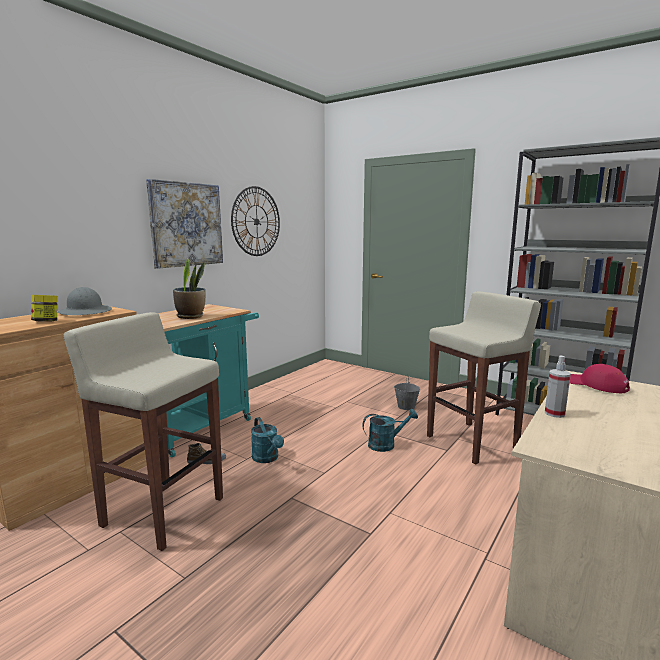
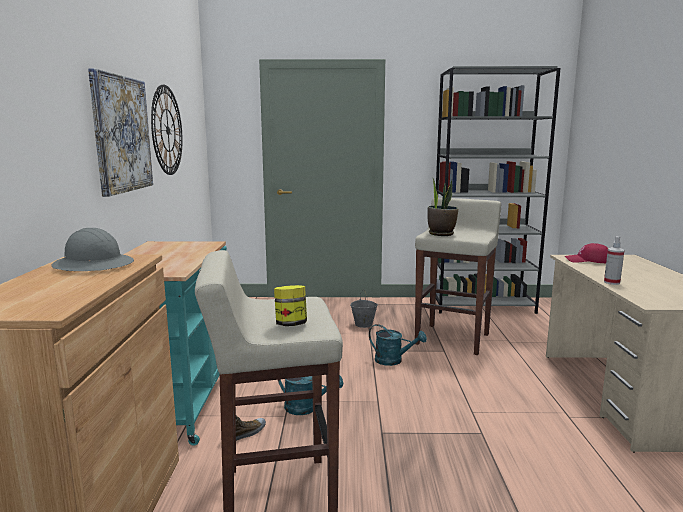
camera: 35 degrees left, 0 degrees up
(46, 321) = (87, 283): jar -> jar (291, 324)
(191, 316) = (177, 257): potted plant -> potted plant (441, 234)
(386, 444) = (393, 361): turquoise watering can -> turquoise watering can turned 75 degrees clockwise

